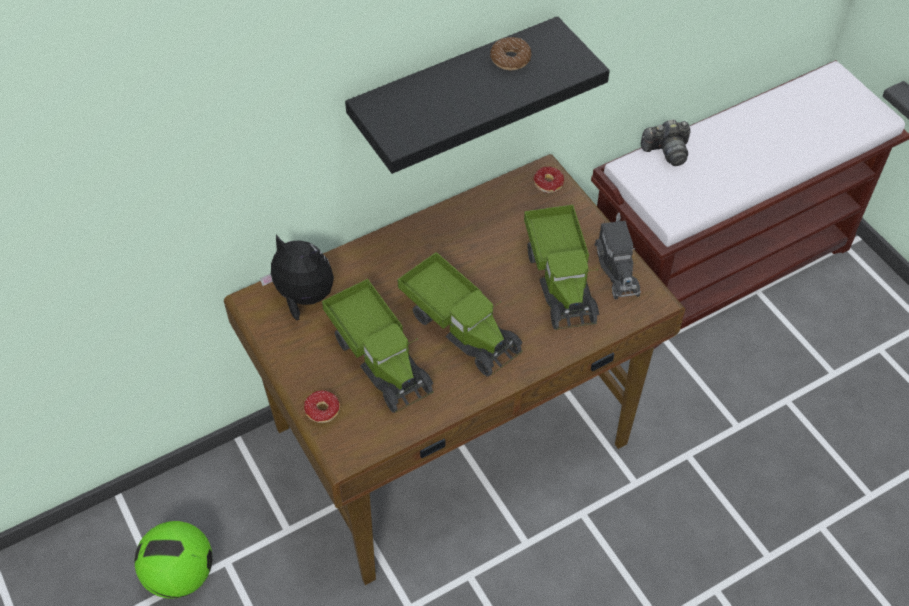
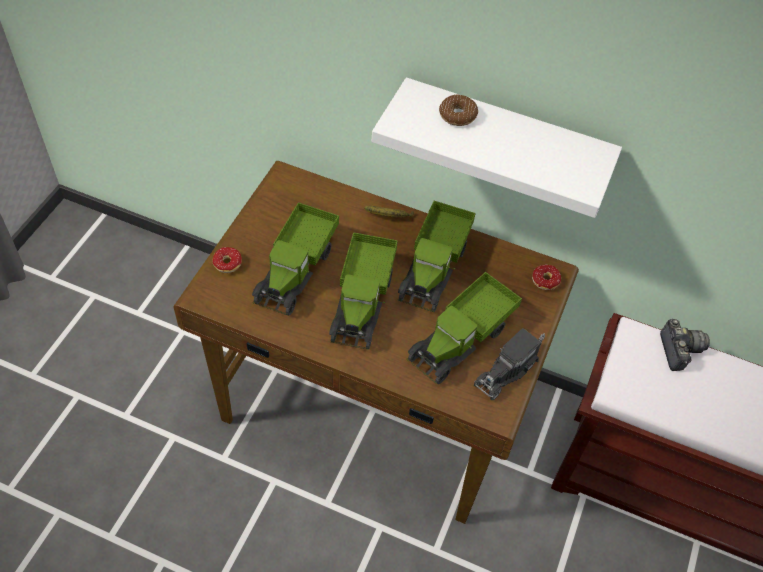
camera: 50 degrees right, 0 degrees up
(180, 574) = (157, 313): football -> none
(303, 298) = (310, 199): plush toy -> none
(380, 249) = (388, 217): none -> banana
(454, 91) = (504, 141): black shelf -> white shelf
(468, 250) = (434, 267): none -> toy truck
(510, 59) = (543, 142): donut -> donut (457, 115)
(667, 151) = (679, 350): camera -> camera turned 135 degrees counterclockwise

